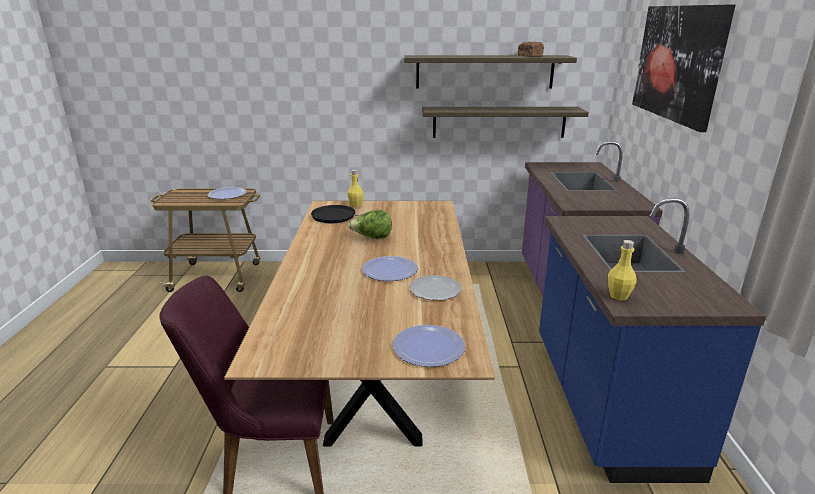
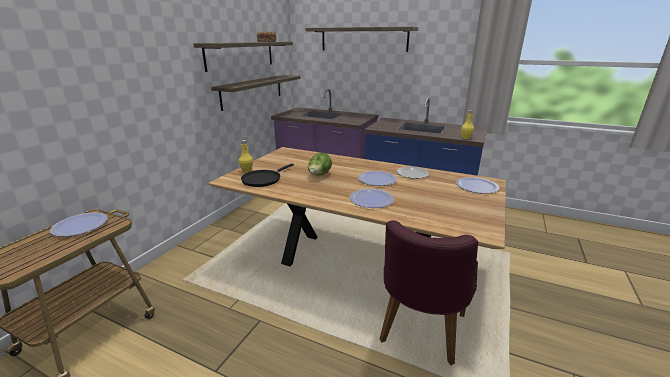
camera: 65 degrees left, 0 degrees up
(321, 277) = (371, 199): none -> plate
(677, 63) = (363, 39): picture -> shelf

